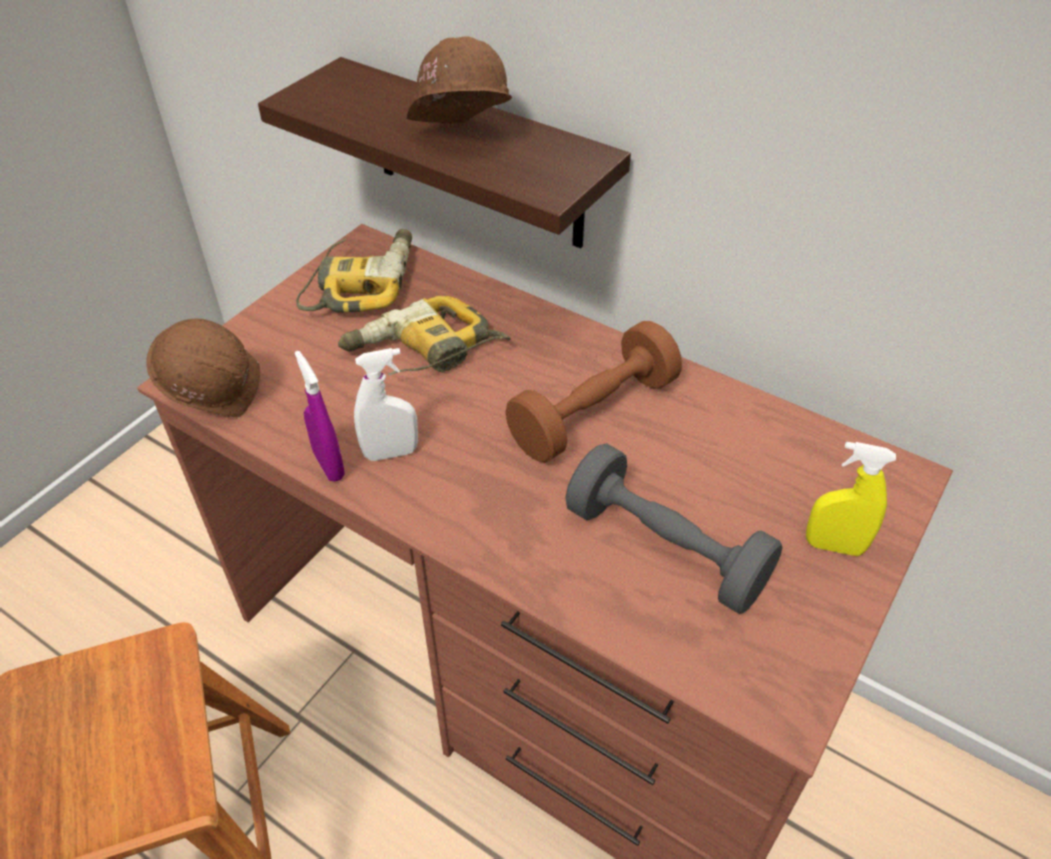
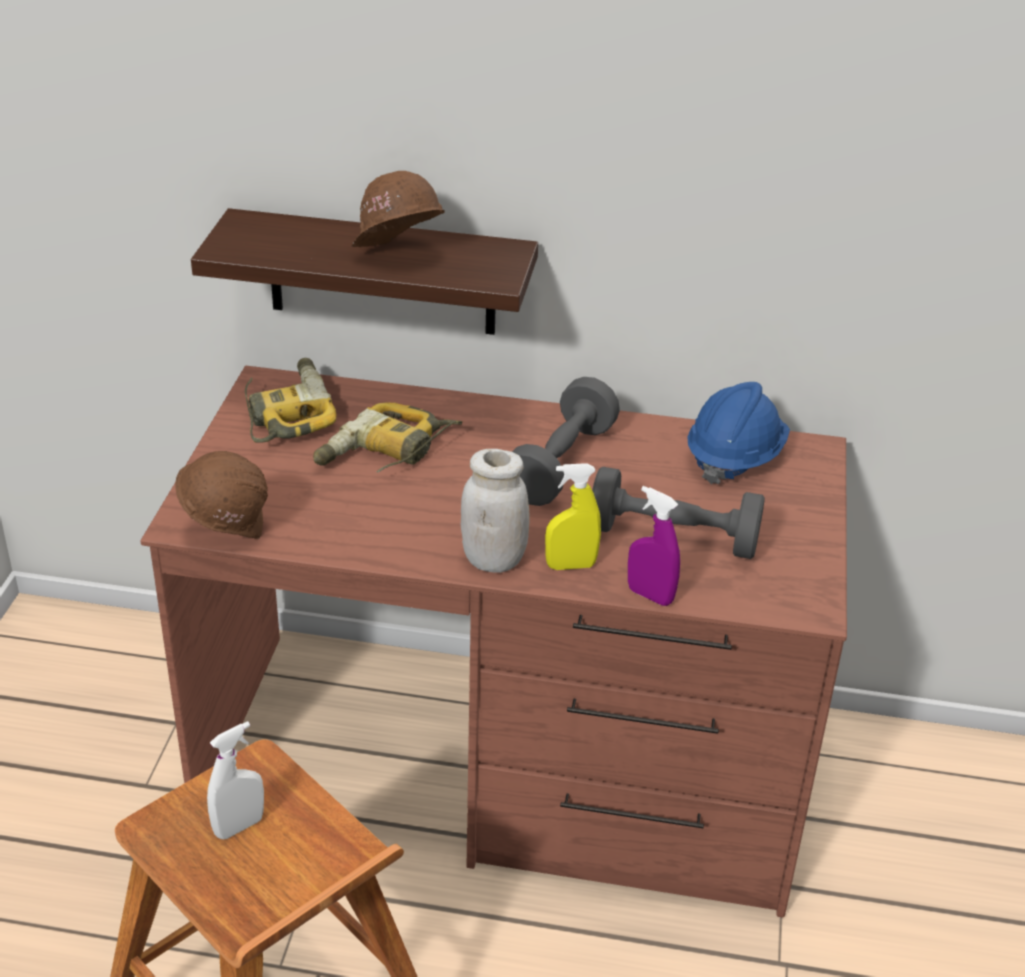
camera: 25 degrees left, 10 degrees down
(329, 465) = (368, 552): purple spray bottle -> purple spray bottle (650, 595)
(391, 453) = (414, 530): white spray bottle -> white spray bottle (239, 826)
(448, 516) = (493, 560): none -> white jar
(593, 414) = (560, 464): brown dumbbell -> grey dumbbell
(798, 460) = (734, 457): none -> blue hard hat
(834, 546) = (790, 505): yellow spray bottle -> yellow spray bottle (570, 565)

